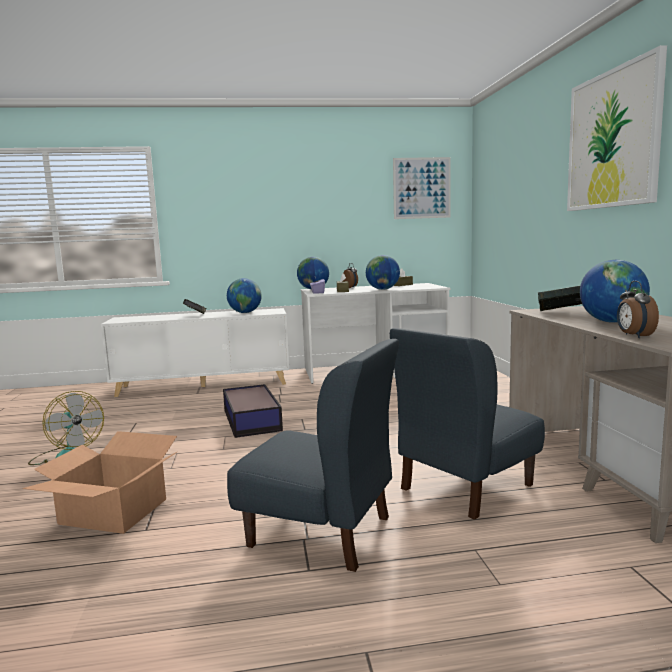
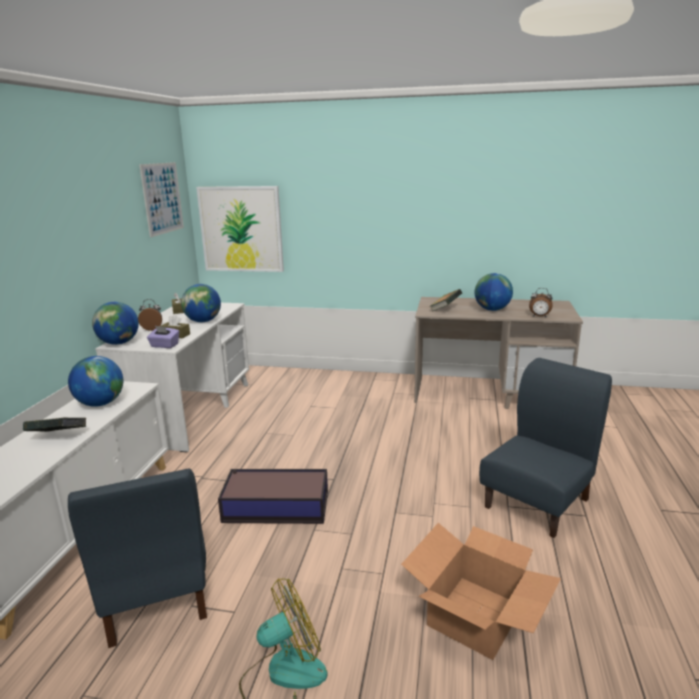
camera: 70 degrees left, 10 degrees up
(465, 486) = (489, 439): blue chair -> blue chair (156, 596)
(613, 139) = (418, 184): picture -> picture (241, 229)

